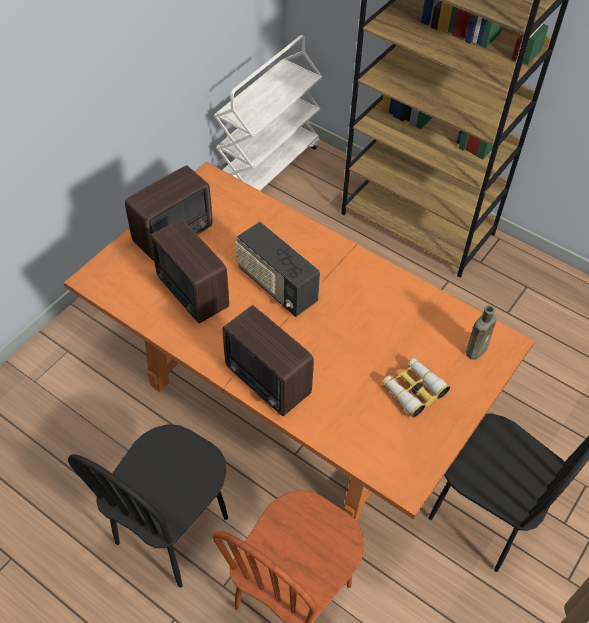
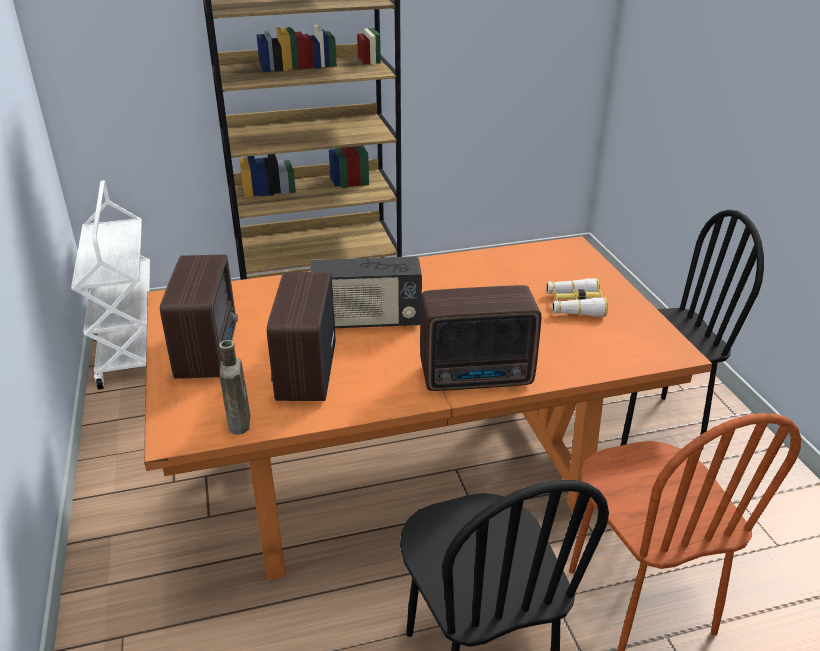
camera: 50 degrees left, 20 degrees down
(192, 294) = (304, 374): radio -> radio turned 90 degrees clockwise
(477, 349) = (563, 260): brown bottle -> brown bottle (239, 421)

